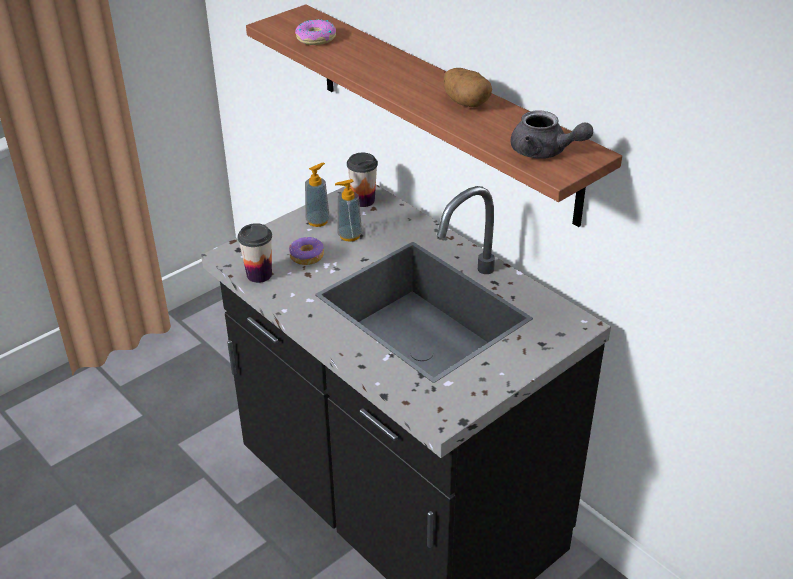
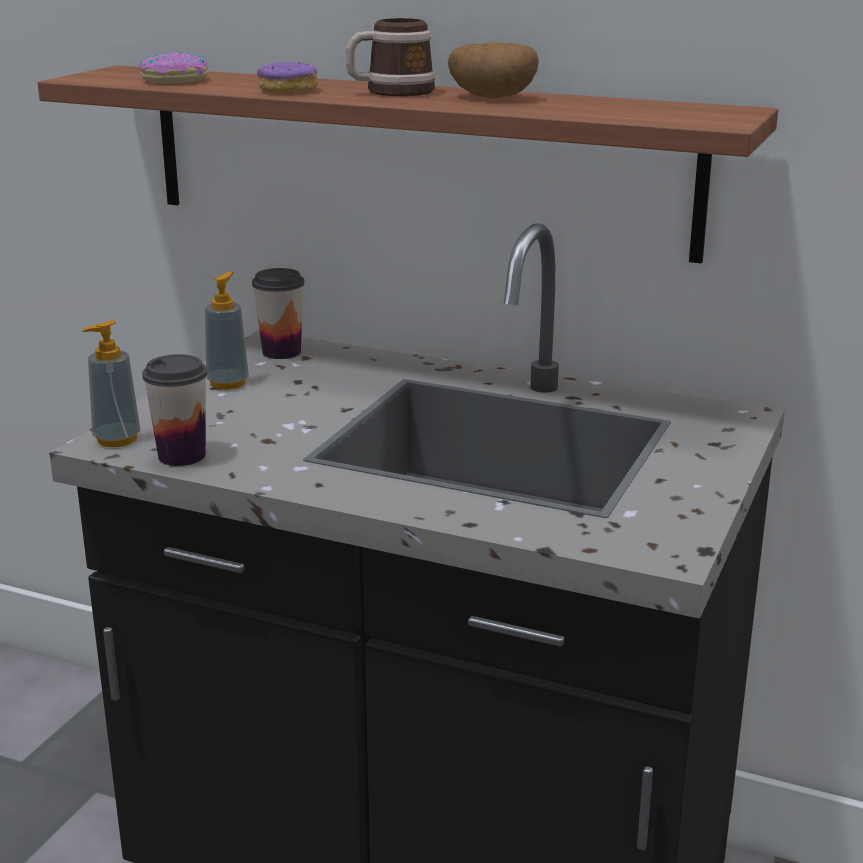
camera: 25 degrees left, 15 degrees down
(307, 256) = (247, 422): donut -> donut (288, 90)
(349, 235) = (296, 389): soap dispenser -> soap dispenser (117, 439)
(416, 82) = (390, 92): none -> mug
(544, 152) = (673, 113): grey teapot -> none

